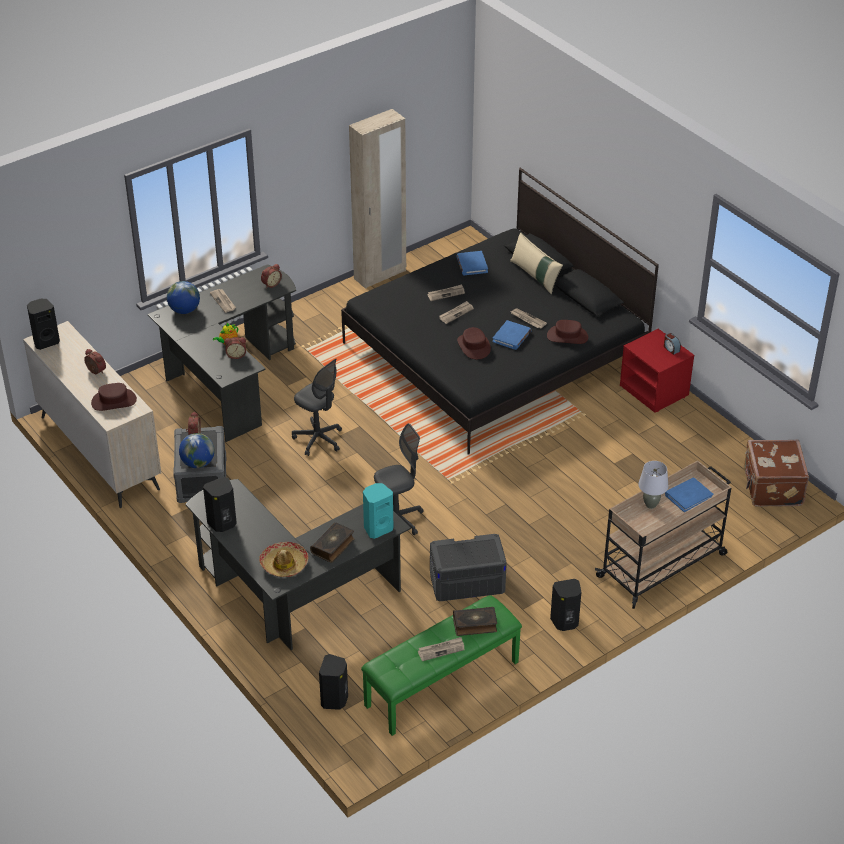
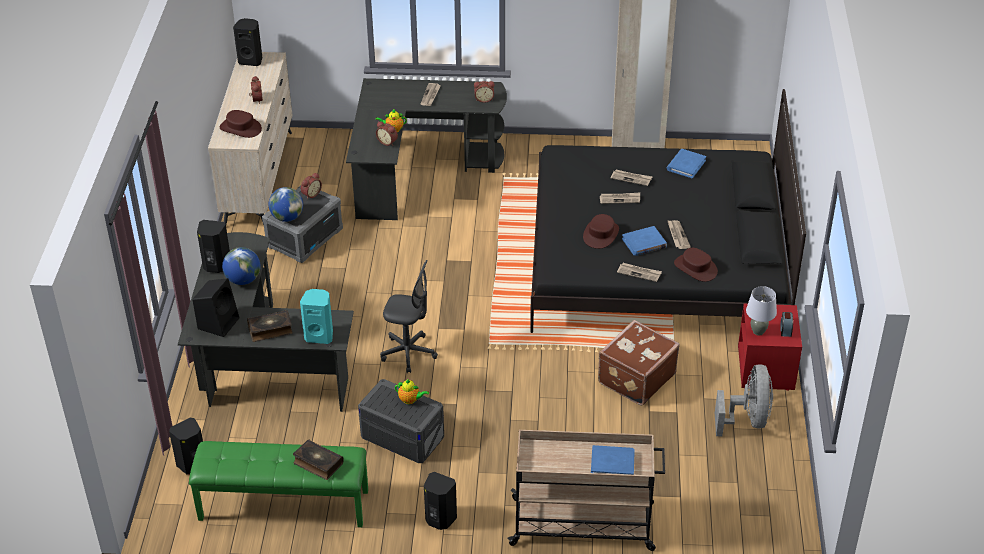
camera: 40 degrees right, 0 degrees up
(184, 310) = (393, 88): globe -> globe (243, 280)
(284, 564) = (219, 322): hat -> black speaker
(318, 439) = (426, 254): grey office chair -> none
(441, 650) = (268, 466): newspaper -> newspaper (639, 273)
(471, 544) = (410, 400): none -> teapot
(535, 276) = (732, 202): beige pillow -> none
(651, 504) = (569, 450): grey table lamp -> grey table lamp (758, 331)
(682, 432) = (747, 420): none -> grey fan
(771, 488) = (773, 519): brown suitcase -> brown suitcase (635, 378)

